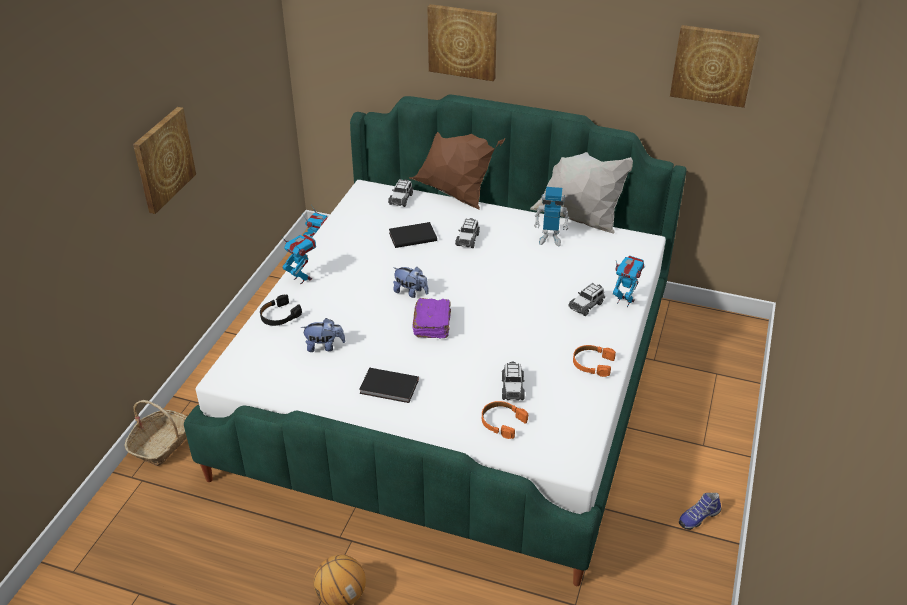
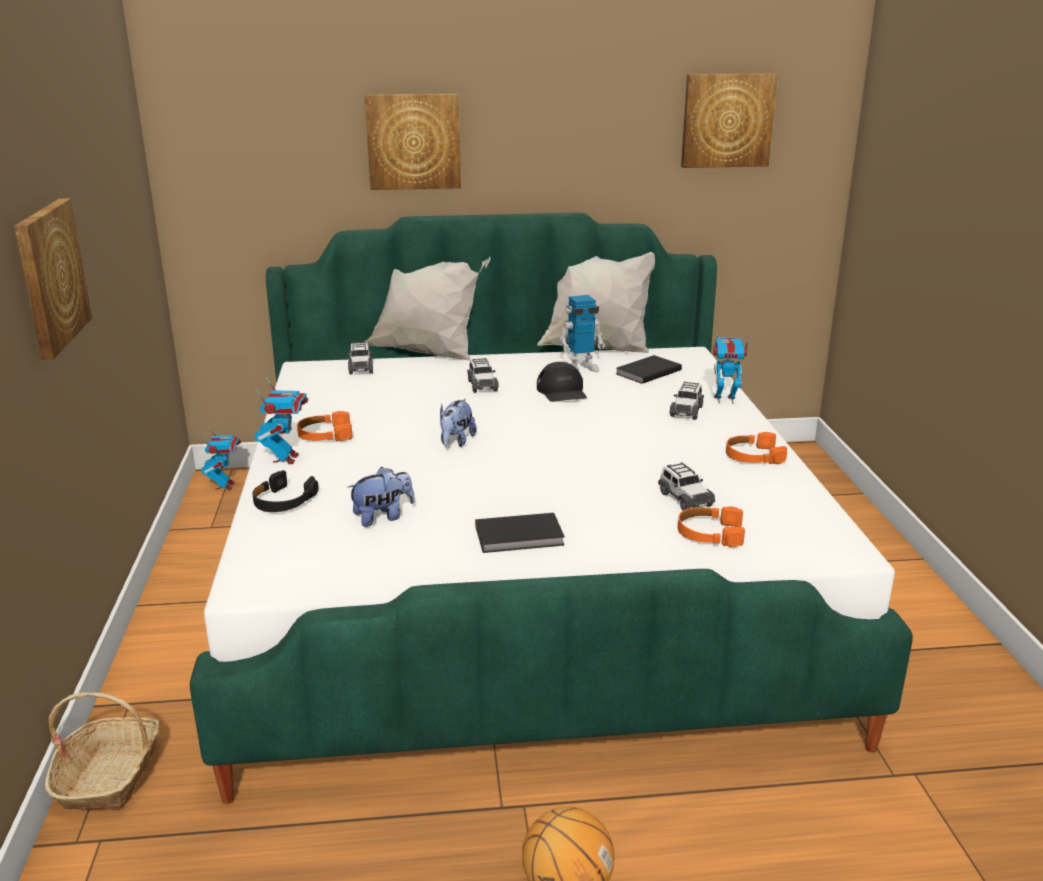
camera: 25 degrees left, 15 degrees down
(302, 278) = (286, 459): toy robot -> toy robot turned 75 degrees clockwise
(337, 262) = (325, 435): none -> orange headphones
(411, 292) = (456, 442): plush toy -> plush toy turned 105 degrees clockwise
(412, 236) = (406, 395): black book -> black book (646, 372)
(432, 325) = (516, 465): purple book -> none
(454, 193) = (425, 353): brown pillow -> white pillow
(517, 260) = (562, 391): none -> black cap
(698, 517) = (932, 631): shoe -> none

